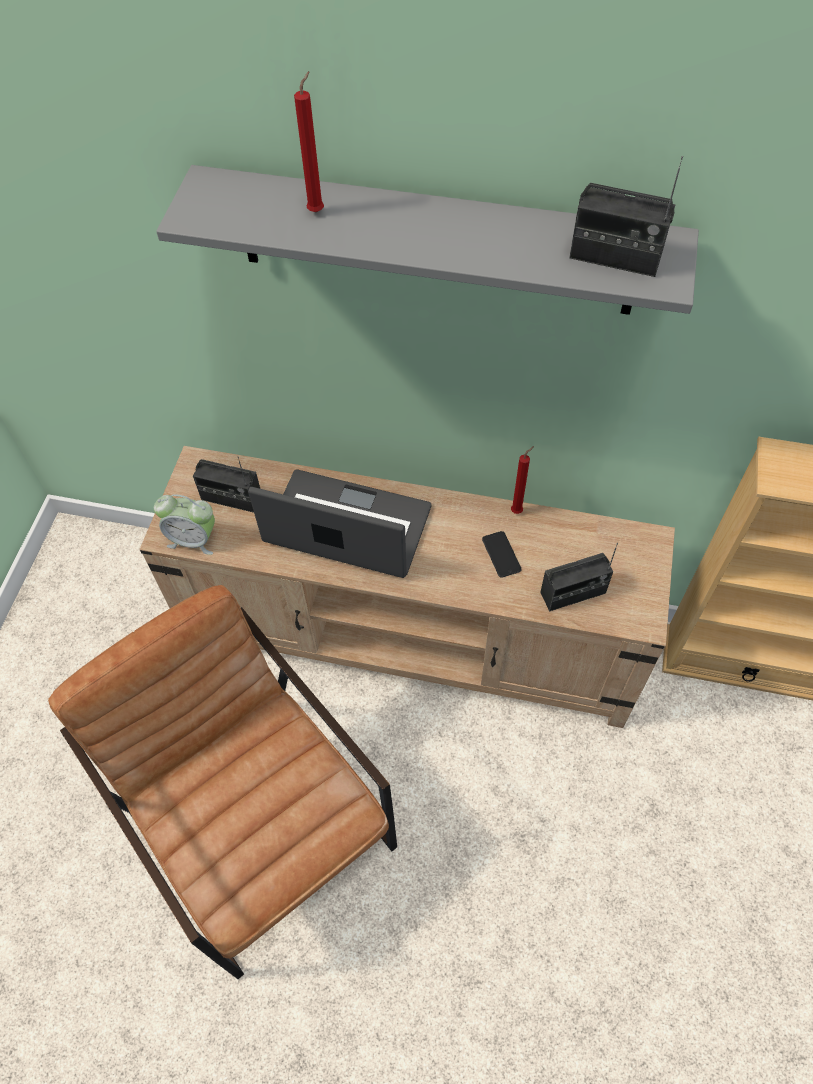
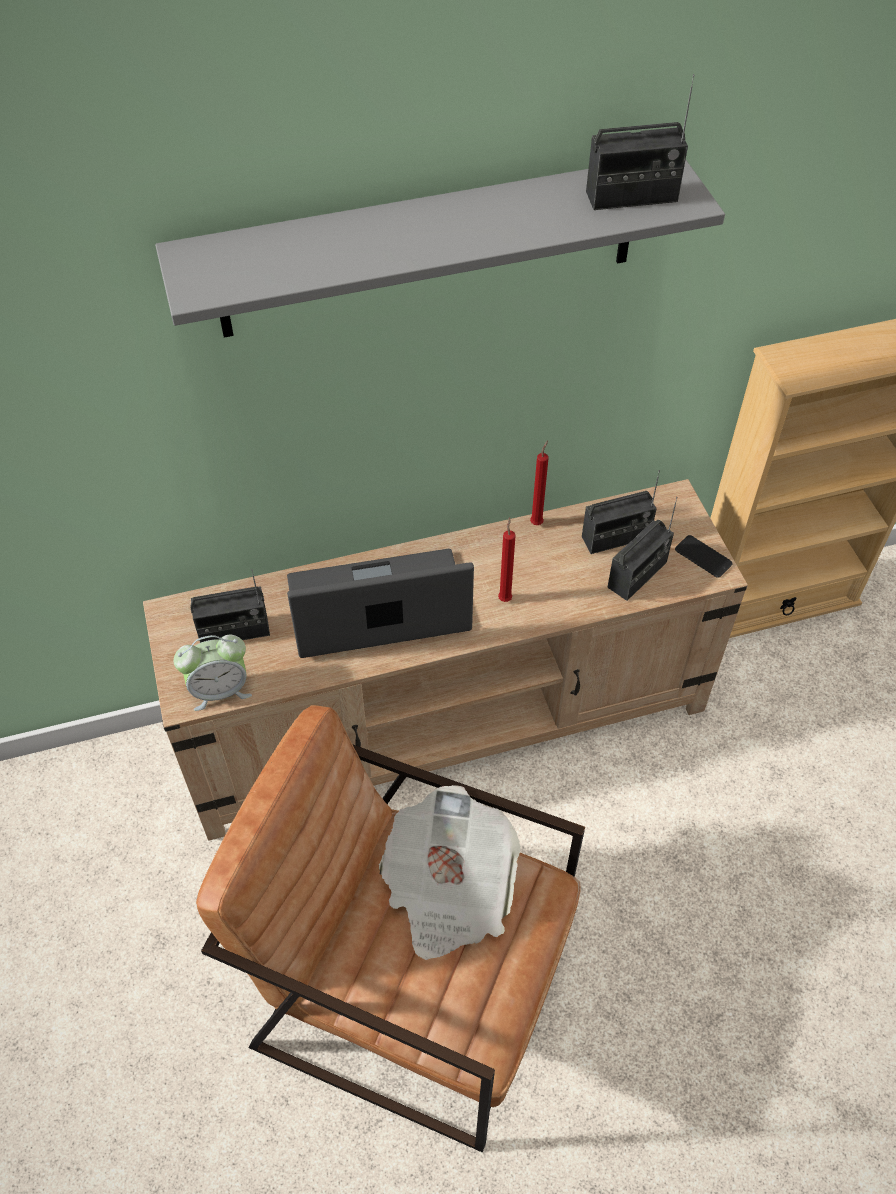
camera: 30 degrees left, 5 degrees down
(277, 776) = (448, 890): none -> newspaper
(317, 210) = (325, 244): red candle -> red candle (505, 597)
(501, 554) = (548, 569): phone -> phone (703, 557)
(575, 552) = (615, 538): none -> radio

